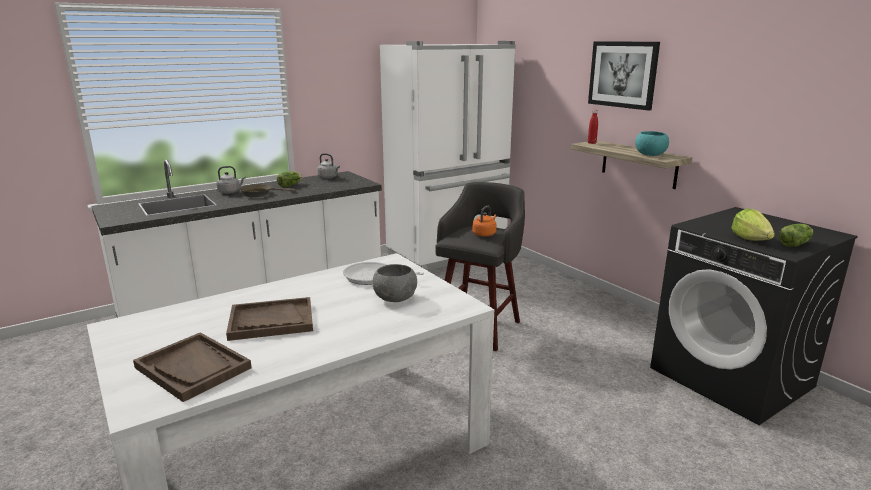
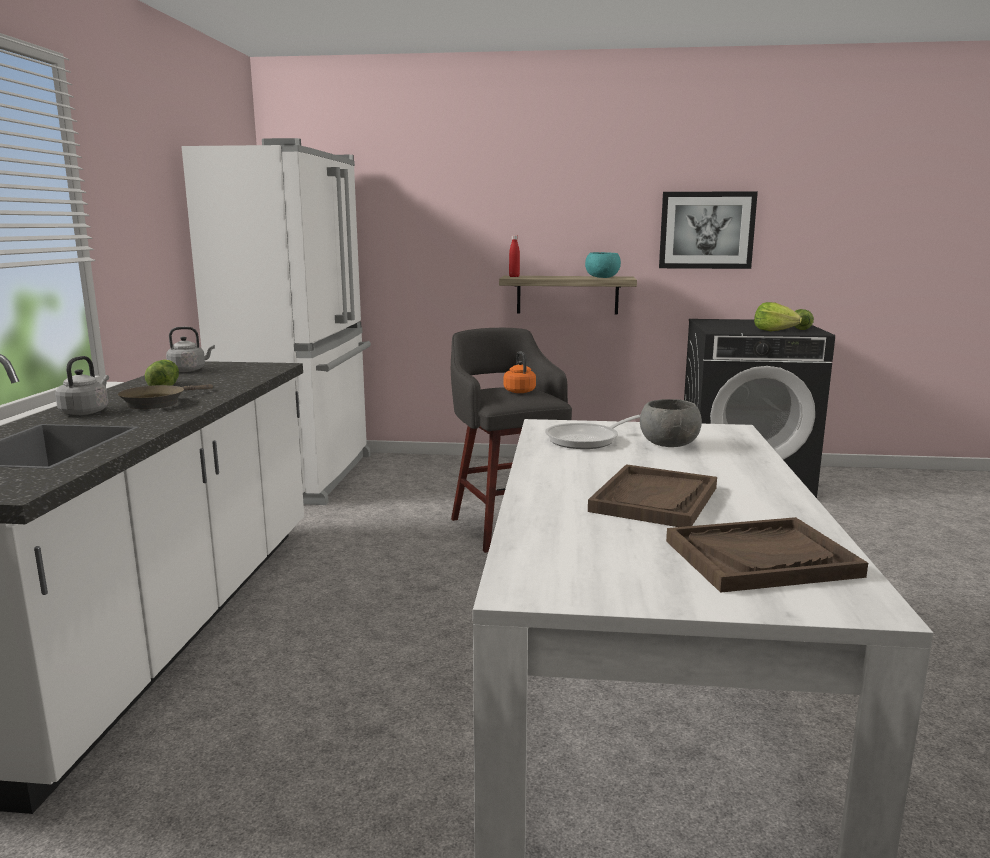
camera: 50 degrees left, 5 degrees down
(623, 74) = (532, 193): picture -> picture (706, 230)

